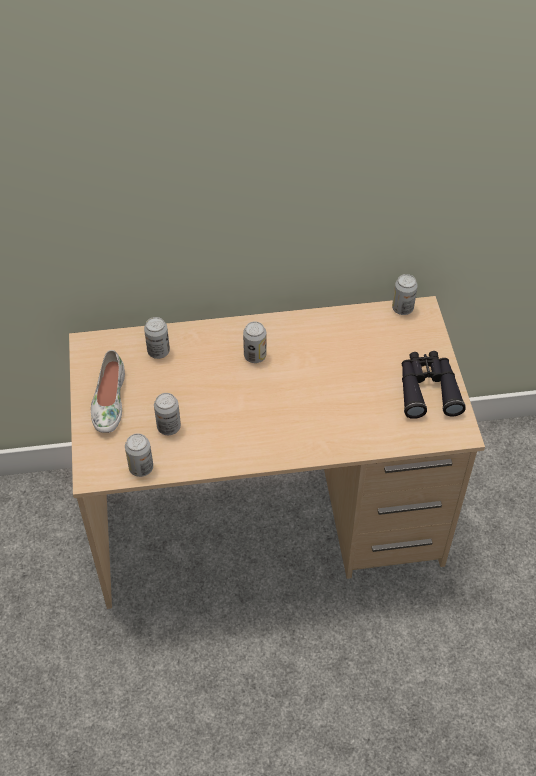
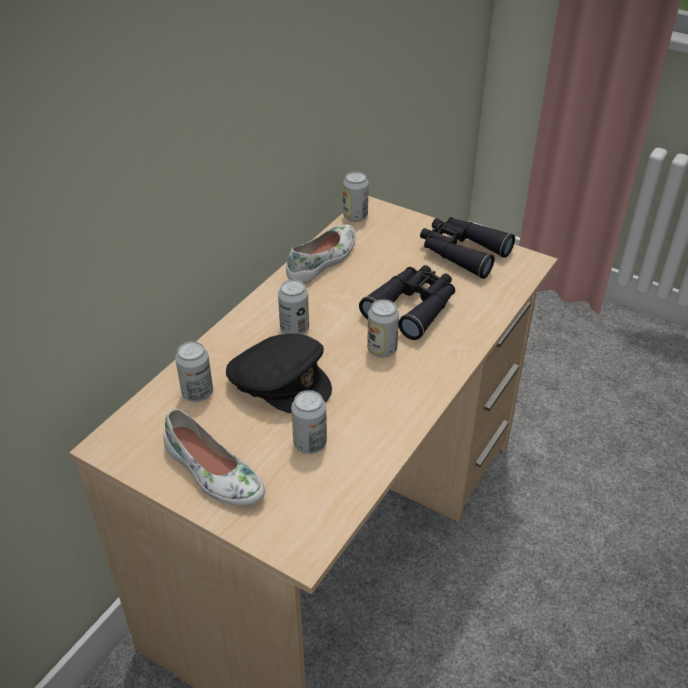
camera: 50 degrees left, 10 degrees down
(141, 468) = (340, 499): can -> can (382, 350)
(204, 380) = (281, 381): none -> black cap
(336, 324) = (323, 260): none -> white shoe
(338, 399) = (413, 307): none -> black binoculars

